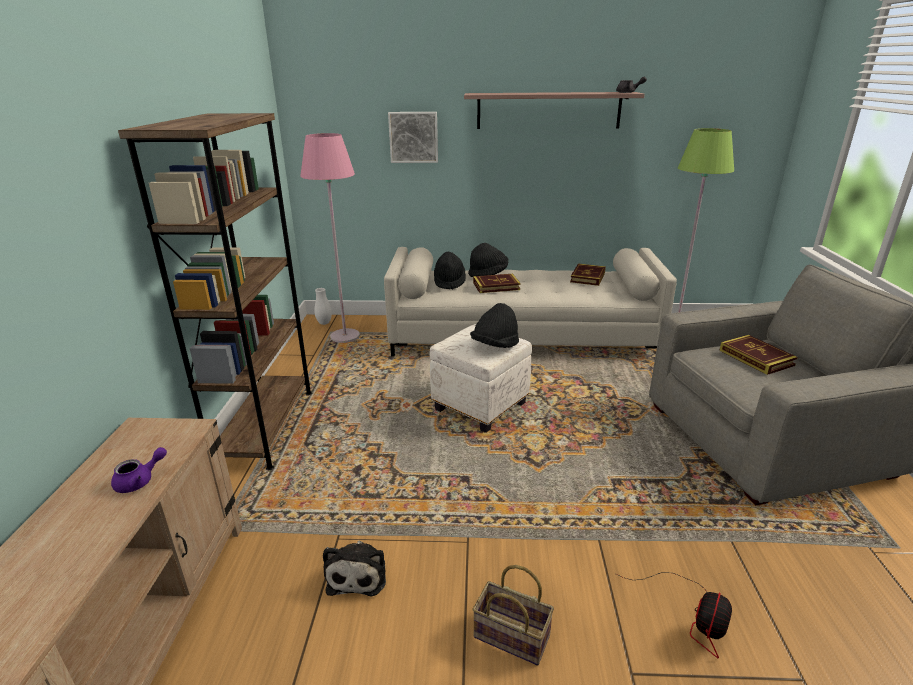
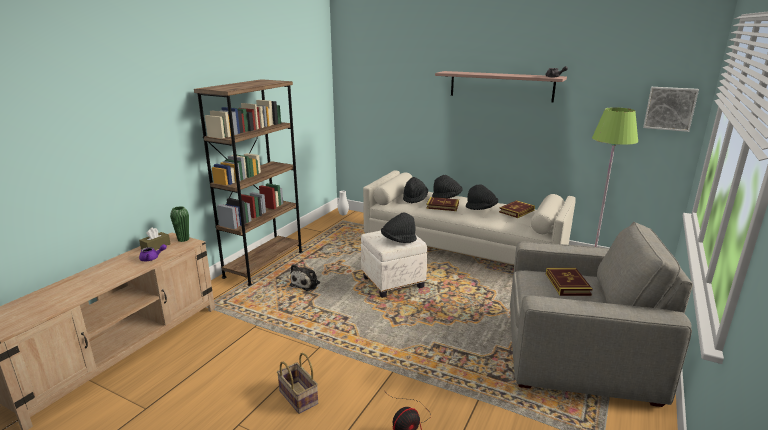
camera: 25 degrees right, 5 degrees down
(123, 454) = (156, 246): none -> brown tissue box
(169, 426) = (183, 239): none -> green vase
(345, 336) = (348, 225): pink floor lamp -> none
(358, 574) = (250, 345): plush toy -> plush toy (306, 284)
(413, 137) = (409, 98): picture -> picture (670, 108)
(545, 281) = (481, 208): none -> black hat

